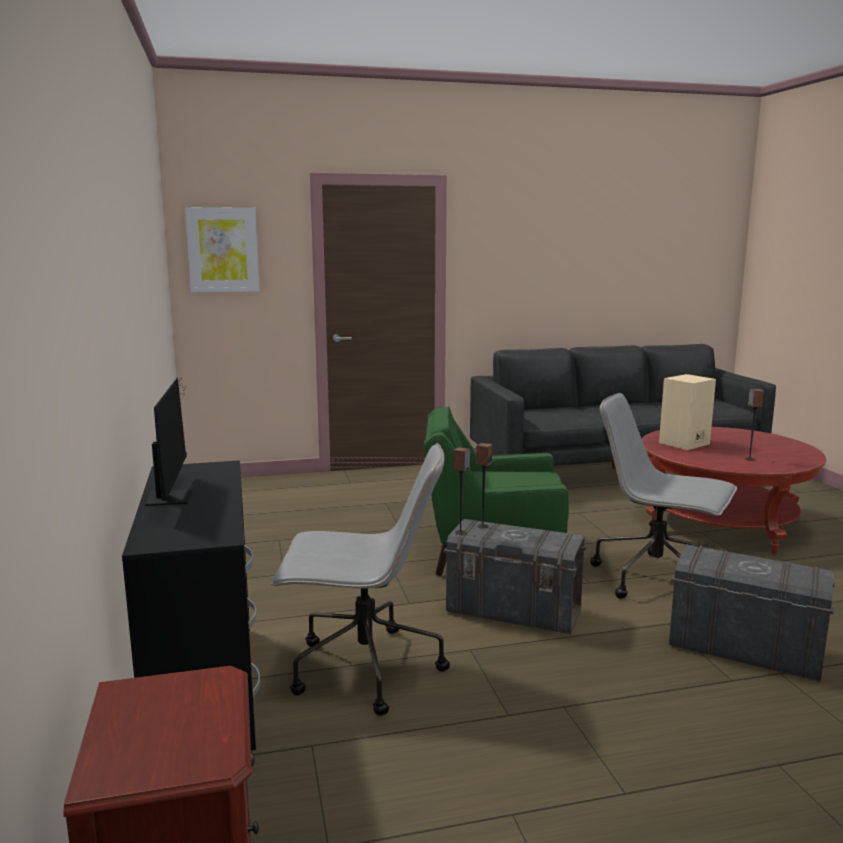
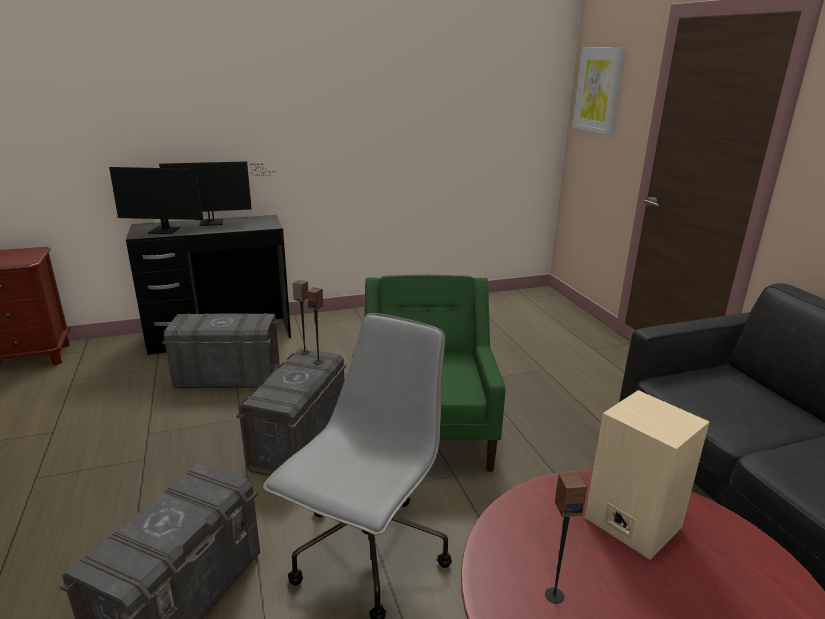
camera: 85 degrees right, 10 degrees up
(206, 520) = (168, 231): none -> monitor
(363, 670) = (228, 377): grey office chair -> grey storage box

